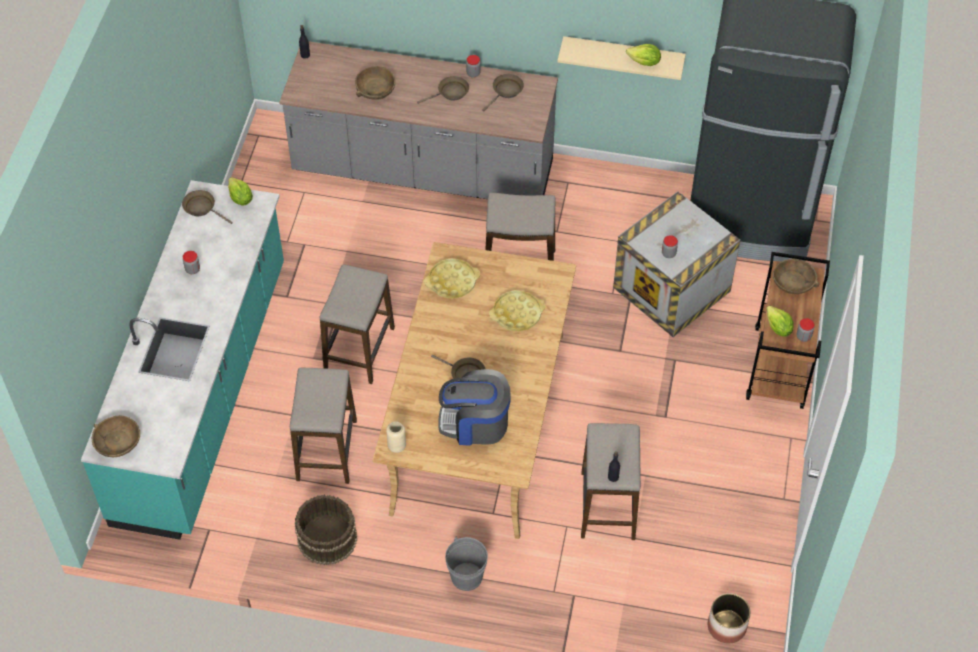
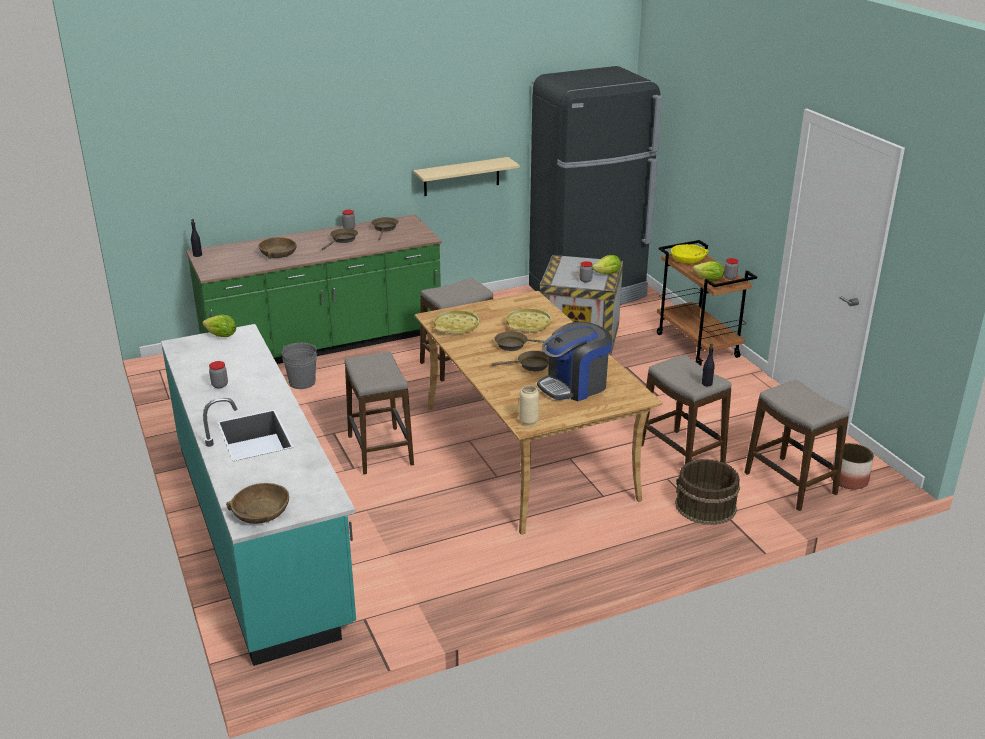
camera: 35 degrees left, 25 degrees down
(202, 208) = (189, 351): brown frying pan -> brown frying pan (514, 345)
(326, 450) = (419, 519): stool -> stool (790, 484)
(326, 538) = (484, 573): brown bucket -> brown bucket (705, 507)
(423, 170) = (323, 343): grey counter -> green counter
(466, 577) = (630, 542): grey bucket -> grey bucket (302, 382)
(644, 62) = (486, 165): lettuce -> lettuce (607, 273)
(793, 281) = (688, 259): brown bowl -> yellow bowl

